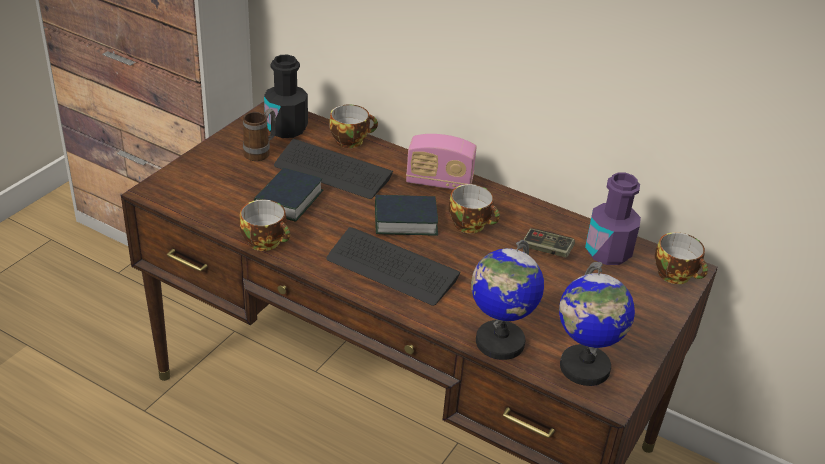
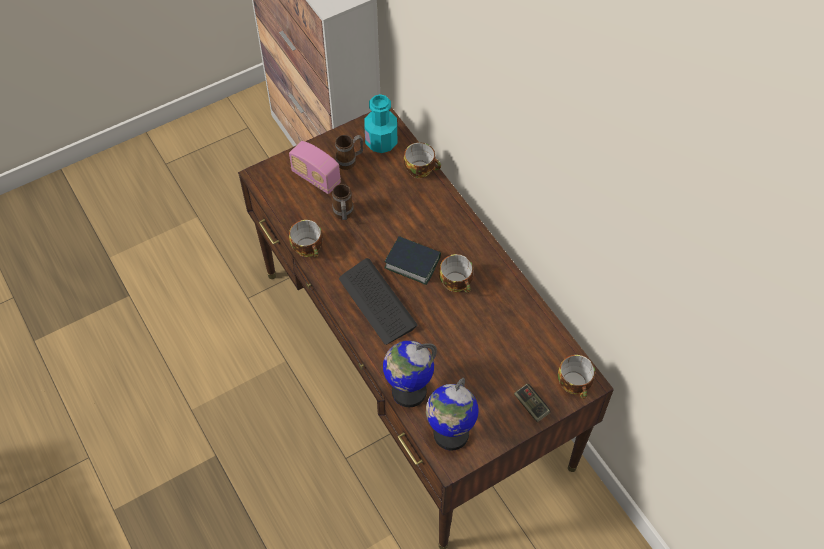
camera: 30 degrees right, 20 degrees up
(286, 128) = (381, 142): black bottle -> turquoise bottle
(288, 200) = (343, 215): book -> mug
(332, 171) = (389, 197): keyboard -> none
(439, 182) = (460, 234): radio -> radio (316, 178)
(547, 250) = (495, 326): game controller -> game controller (531, 406)
(608, 252) = (539, 345): purple bottle -> none

